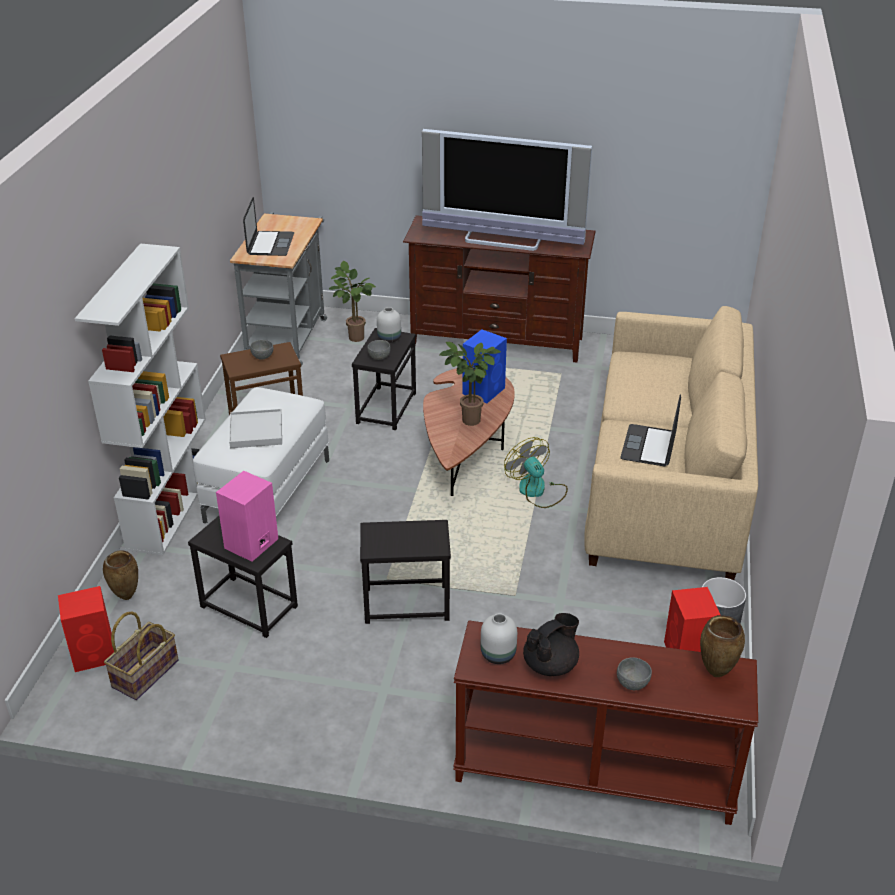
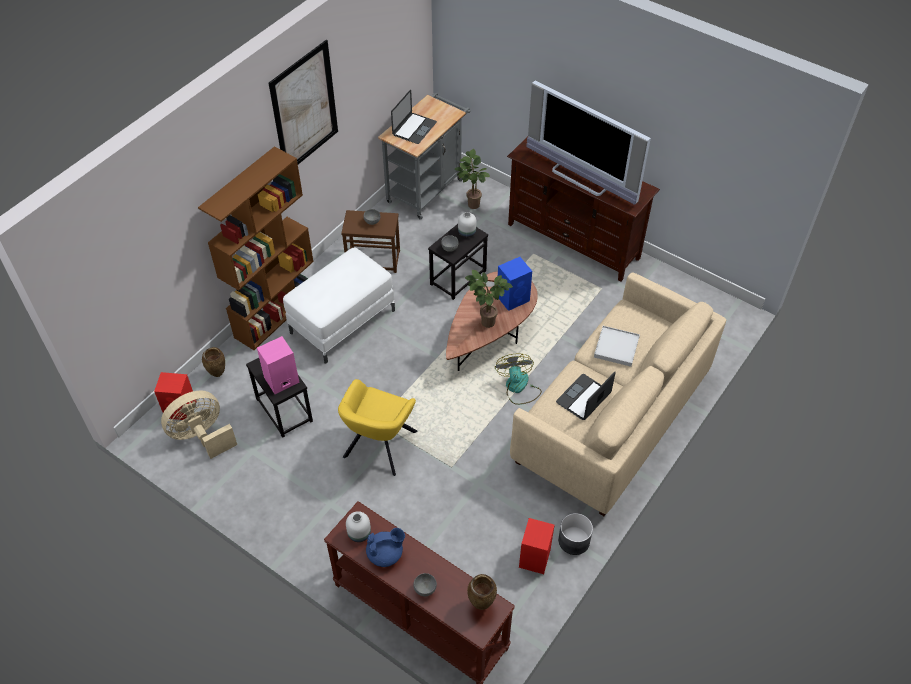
camera: 25 degrees right, 15 degrees up
(146, 674) = (202, 436): basket -> beige fan
(160, 197) = (305, 108): none -> picture
(170, 507) = (276, 313): white bookcase -> brown bookcase
(256, 431) = (331, 288): white tray -> white tray (616, 347)
(406, 605) = (379, 446): black side table -> yellow armchair
(551, 664) = (385, 554): black teapot -> blue teapot

